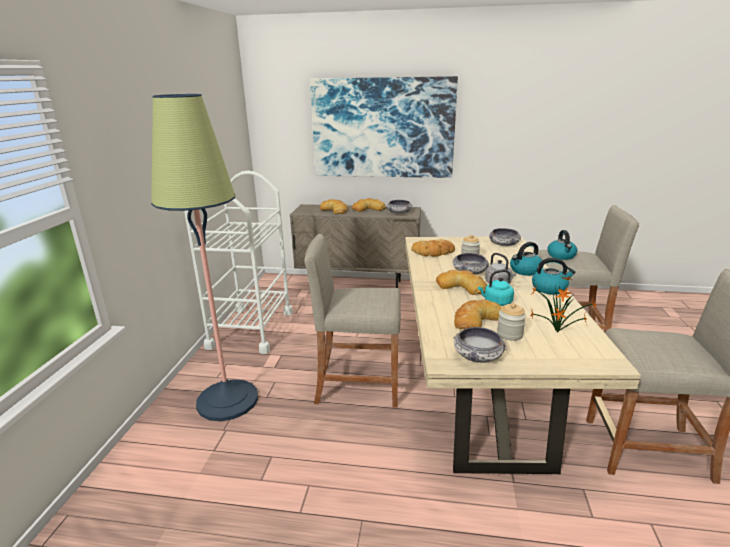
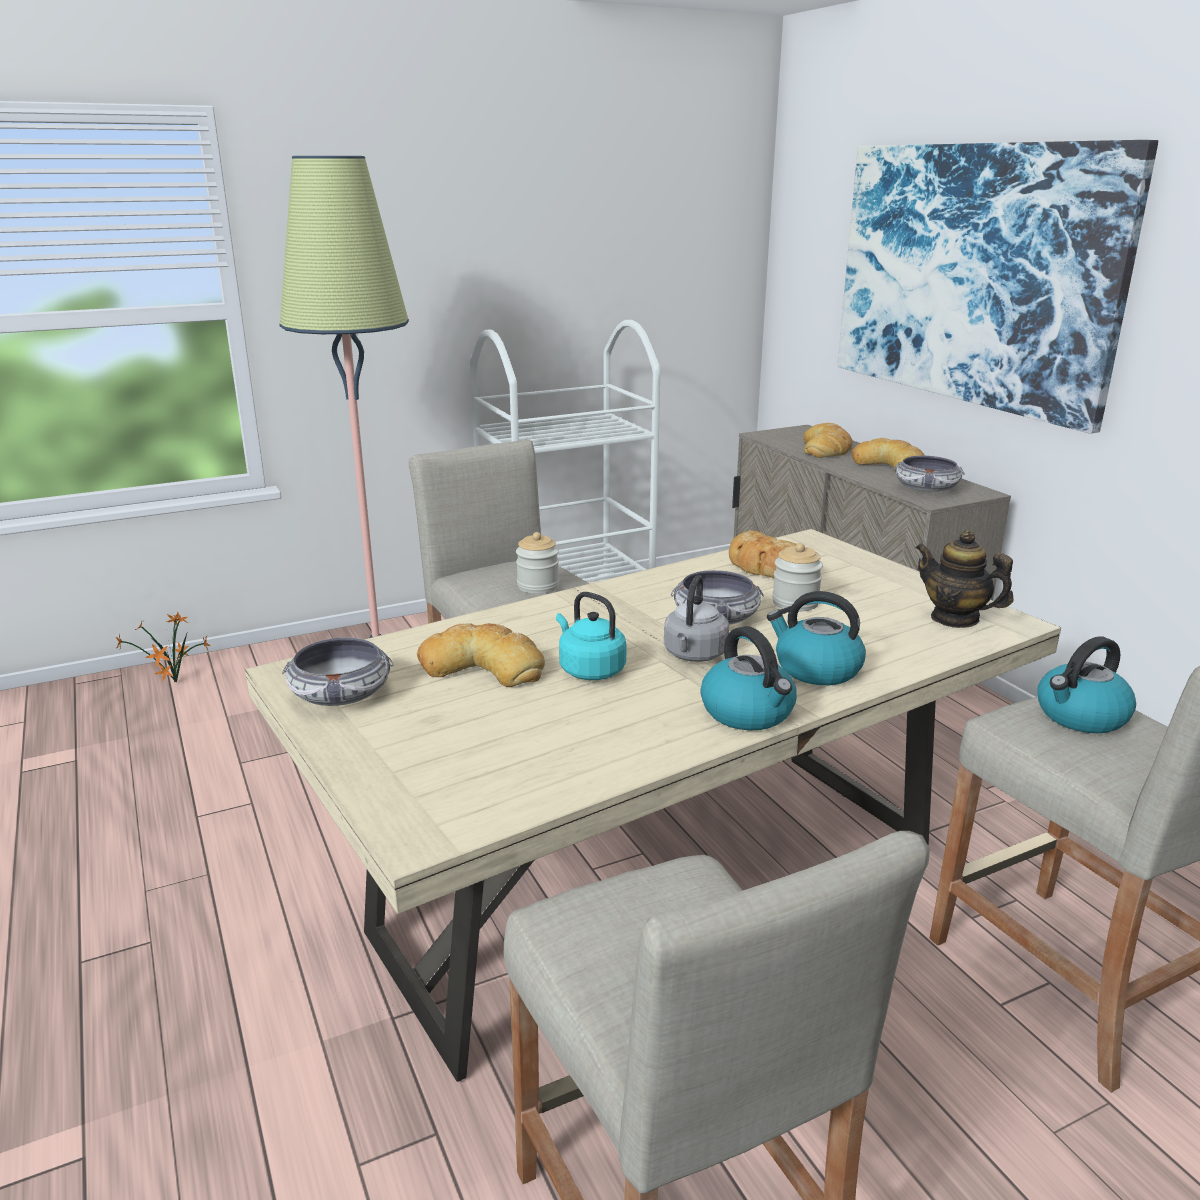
camera: 55 degrees right, 0 degrees up
(461, 286) = (626, 625): bread -> none
(504, 244) = (955, 618): bowl -> teapot
(509, 334) = (453, 707): jar -> jar (538, 586)
(558, 333) = (512, 756): potted plant -> potted plant (174, 683)

